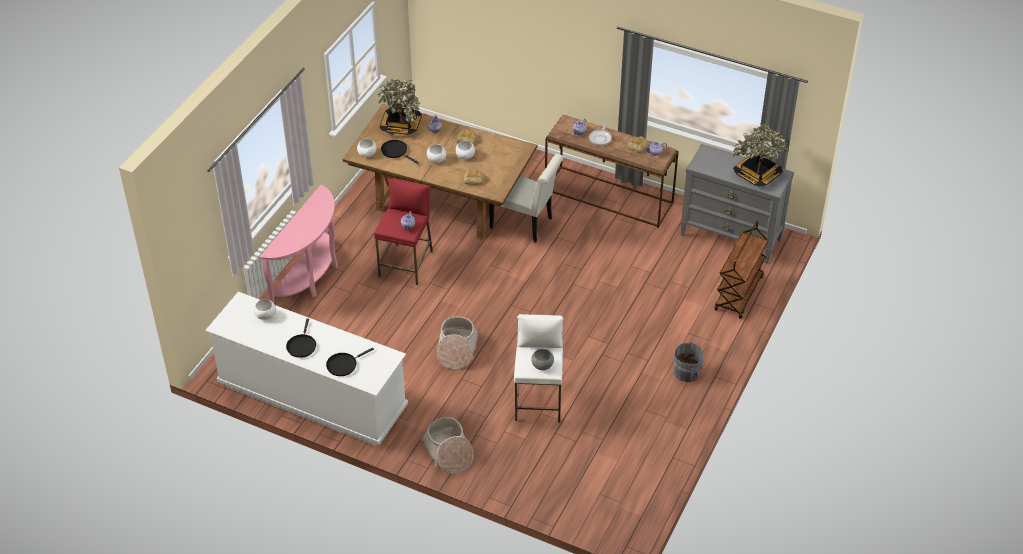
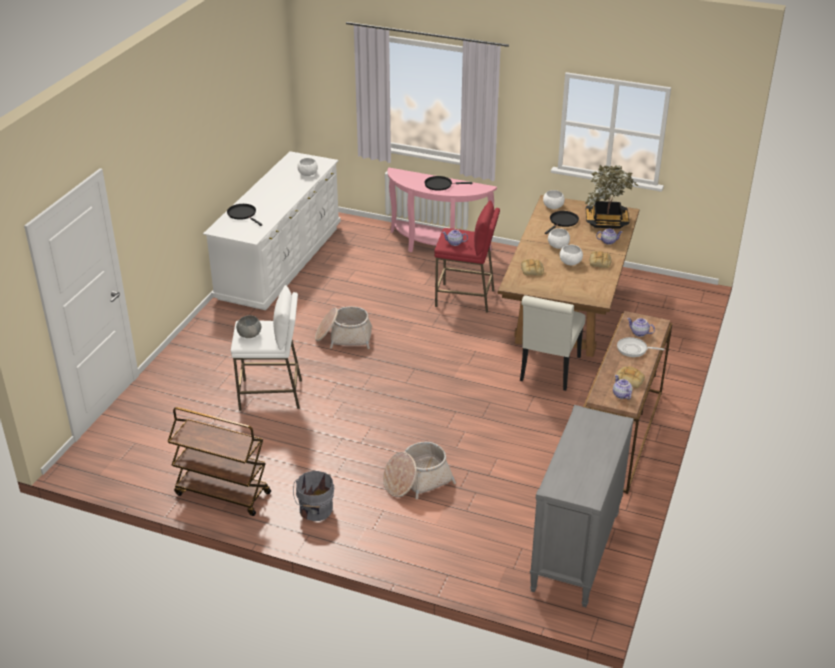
camera: 85 degrees right, 10 degrees down
(301, 345) = (269, 193): black frying pan -> black frying pan (440, 185)
(448, 452) = (204, 341): basket -> basket (417, 481)
(739, 294) = (462, 559): brown cart -> brown cart (222, 494)
(757, 175) = (580, 471): potted plant -> none

